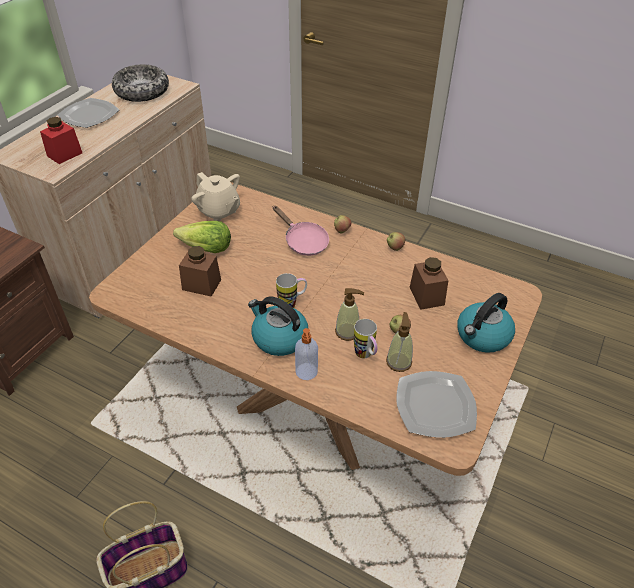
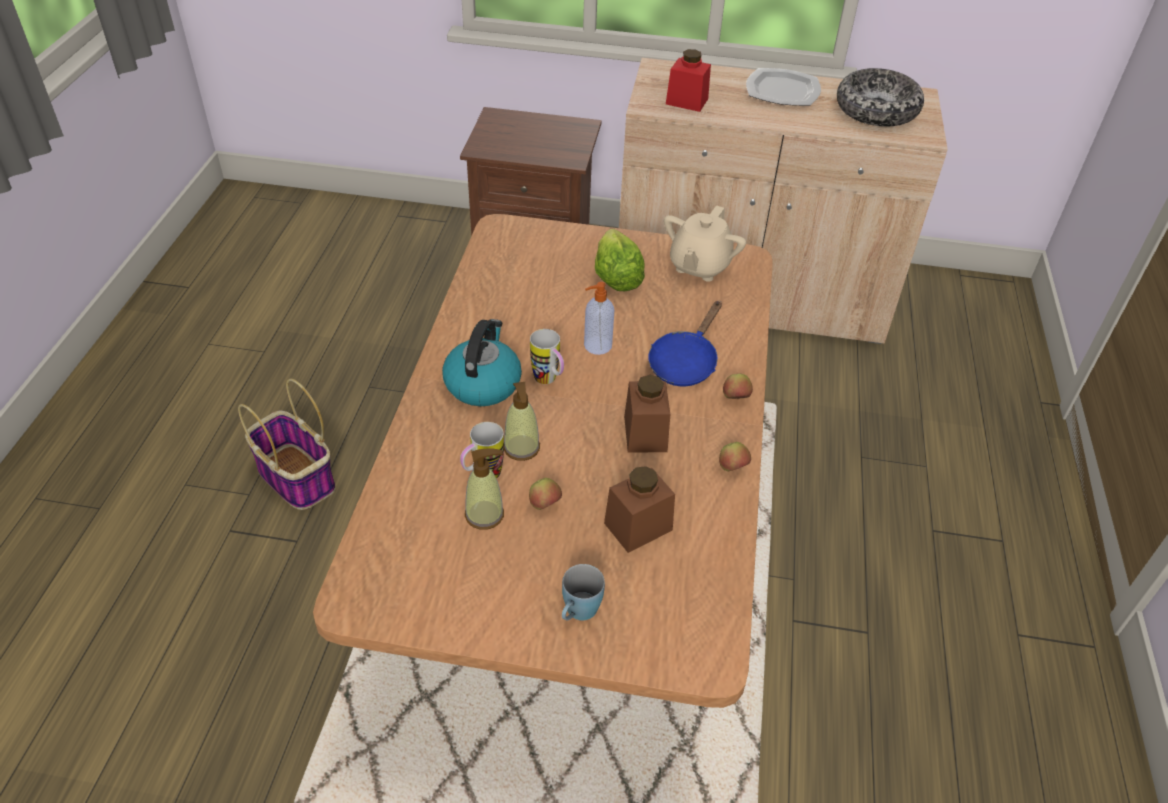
camera: 70 degrees right, 0 degrees up
(201, 284) = (547, 291): brown jar -> brown jar (645, 434)
(303, 241) = (685, 362): pink frying pan -> blue frying pan
(306, 372) = (433, 423): soap dispenser -> soap dispenser (596, 346)
(435, 406) = (414, 569): plate -> none
(482, 336) = (578, 613): kettle -> blue mug

